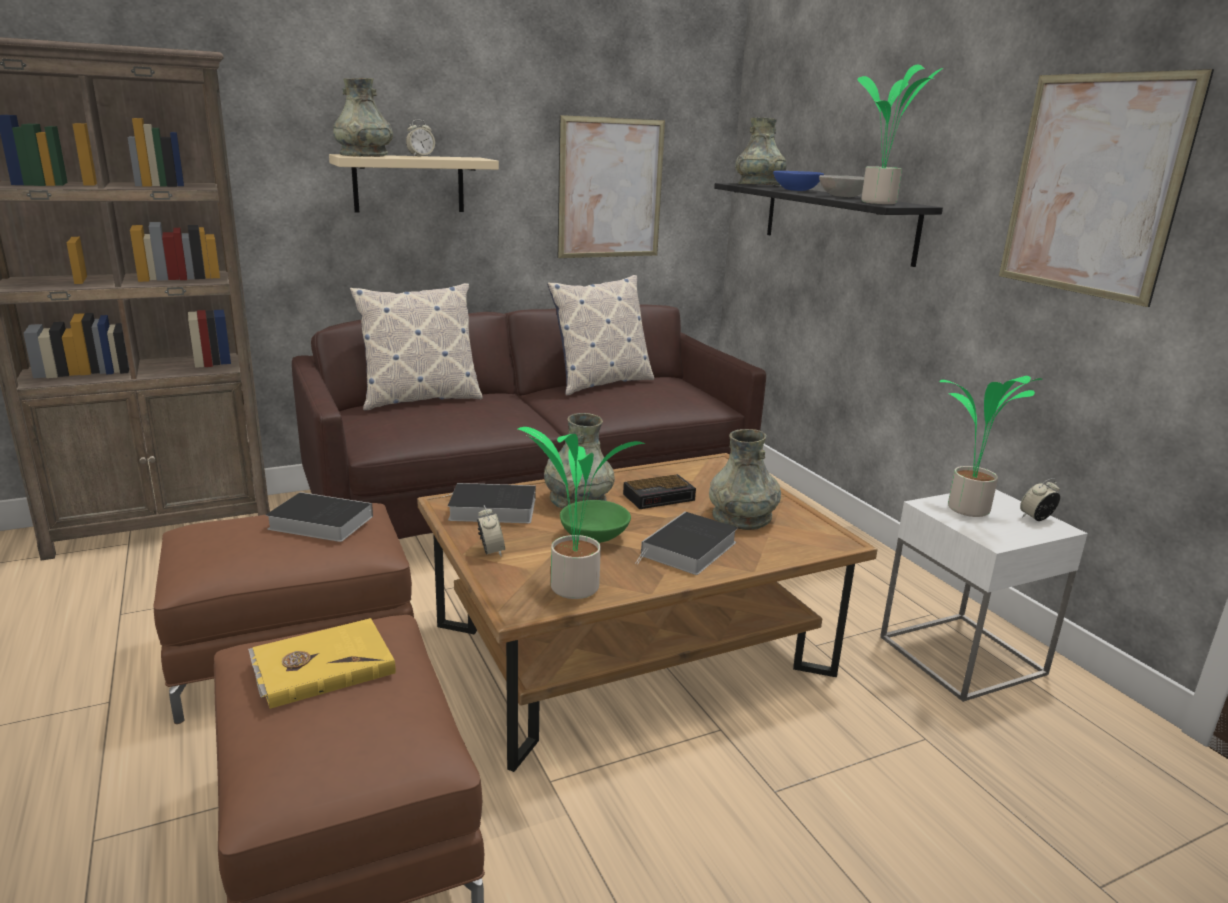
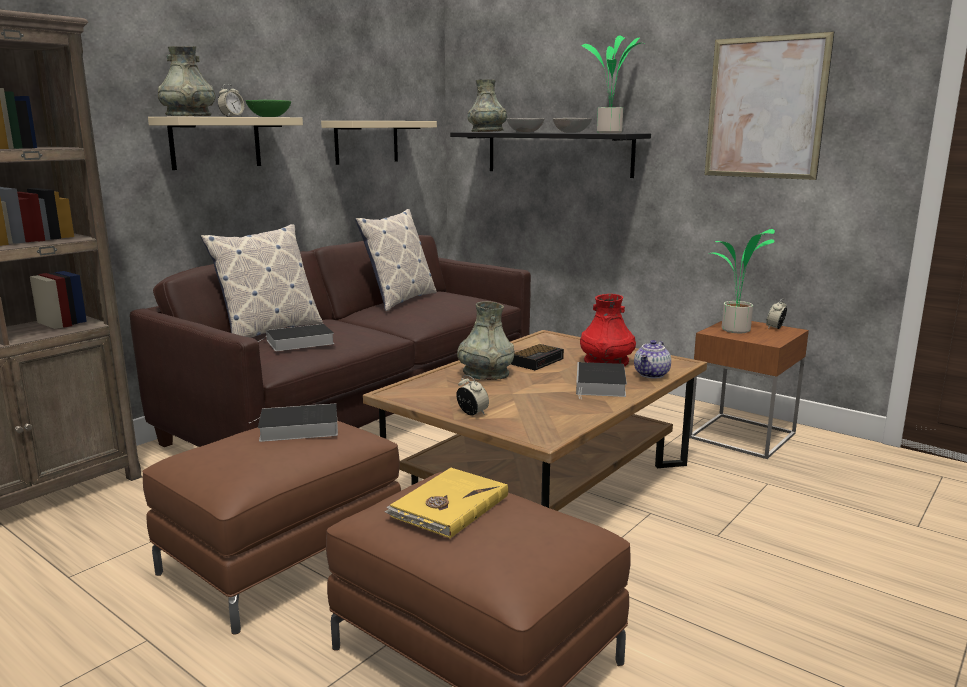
camera: 25 degrees left, 5 degrees down
(490, 509) = (431, 390): book -> book (298, 342)
(571, 588) = (561, 420): potted plant -> none
(594, 537) = (529, 391): green bowl -> green bowl (269, 117)
(610, 189) = (366, 142): picture -> beige shelf
(742, 517) = (606, 362): grey vase -> red vase
(773, 551) = (652, 375): none -> teapot
(796, 190) = (525, 132): blue bowl -> grey bowl
(961, 655) = (742, 435): white side table -> brown side table

